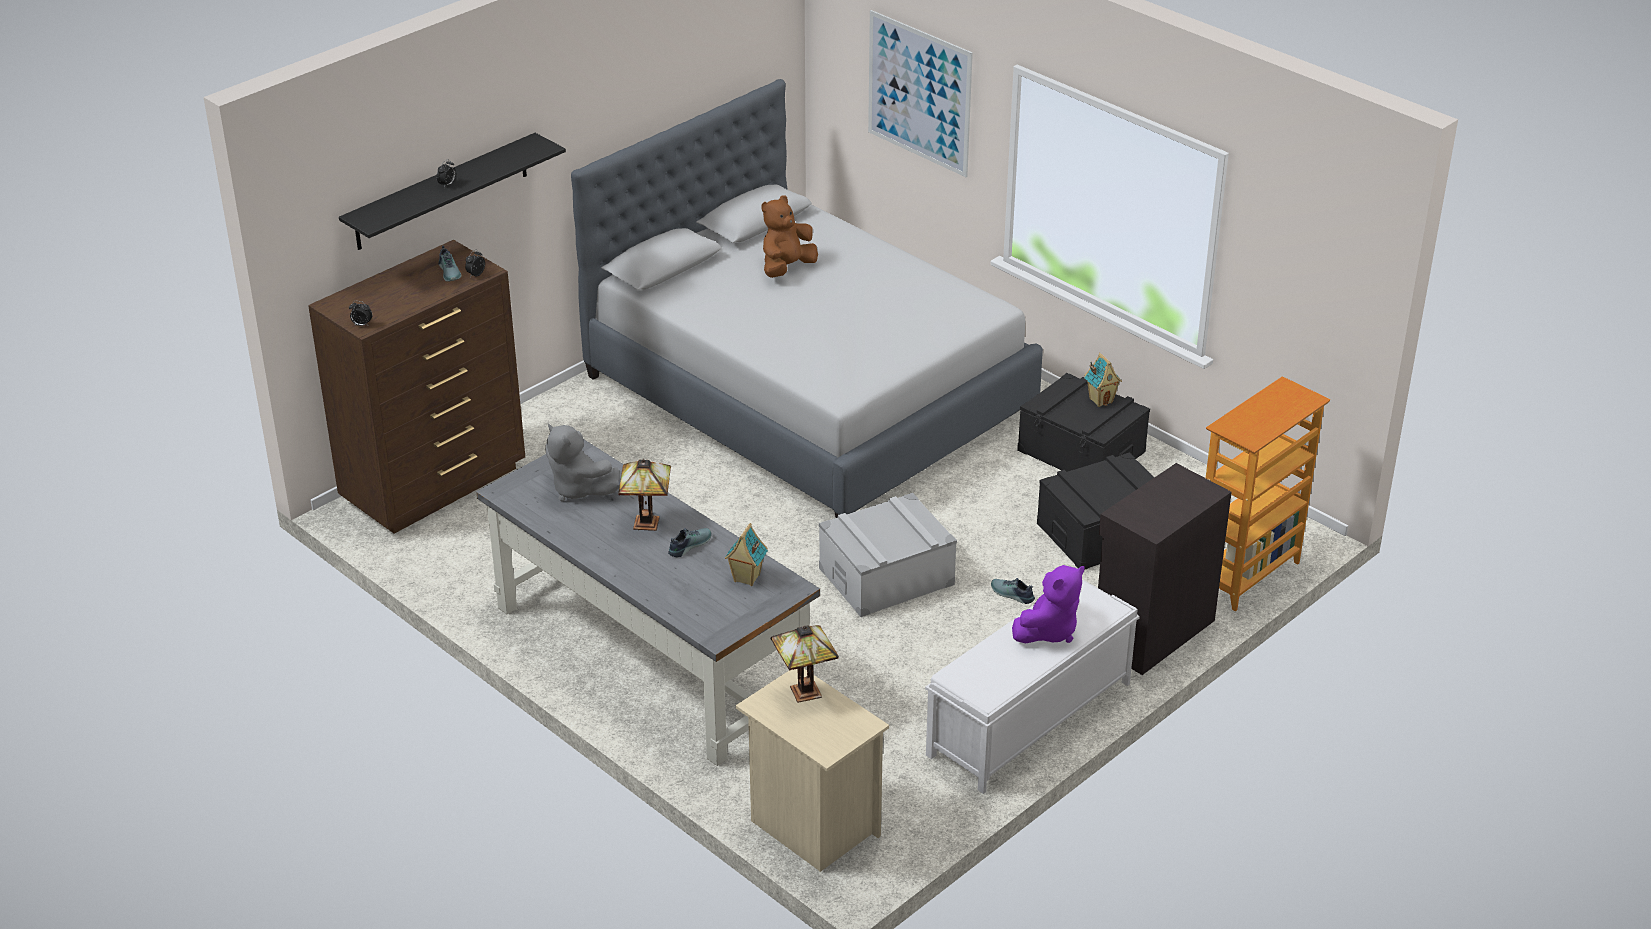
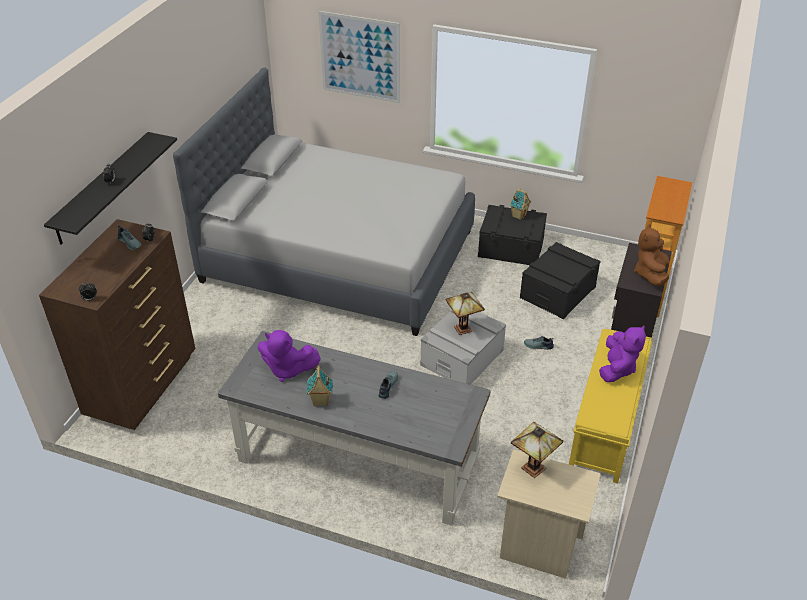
camera: 25 degrees left, 5 degrees up
(578, 489) = (287, 369): grey plush toy -> purple plush toy
(648, 522) = (350, 378): table lamp -> table lamp (463, 328)
(746, 578) = (440, 398): toy house -> toy house (320, 401)
(786, 268) = (312, 183): brown plush toy -> brown plush toy (650, 274)
(1028, 720) = (605, 424): white bench -> yellow bench

